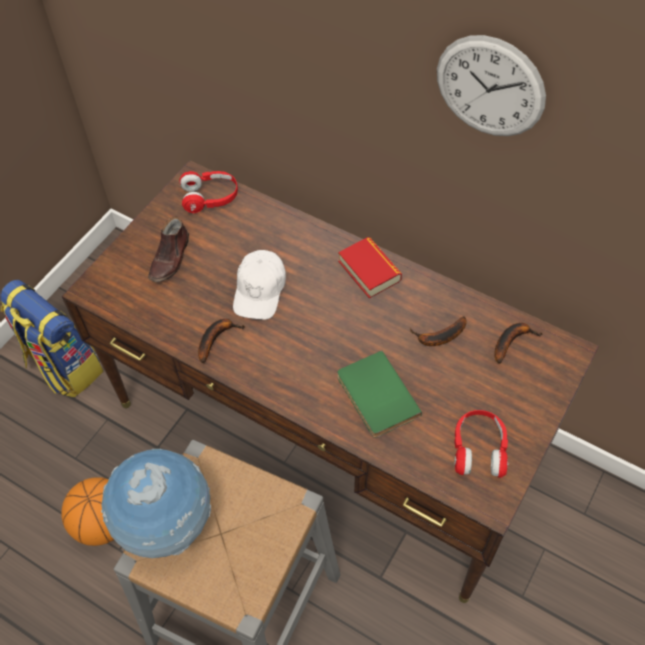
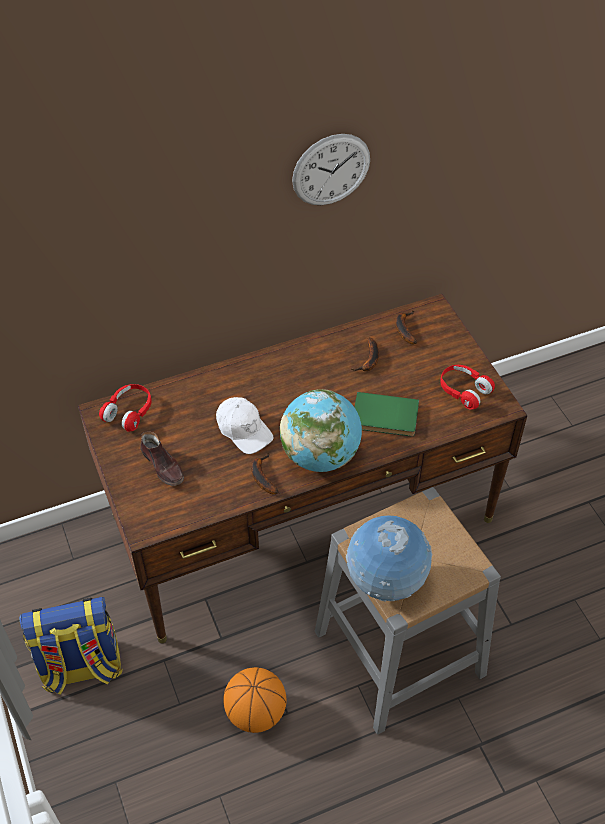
camera: 55 degrees left, 5 degrees down
(280, 370) = (320, 455): none -> globe
(369, 271) = (285, 363): book -> none

